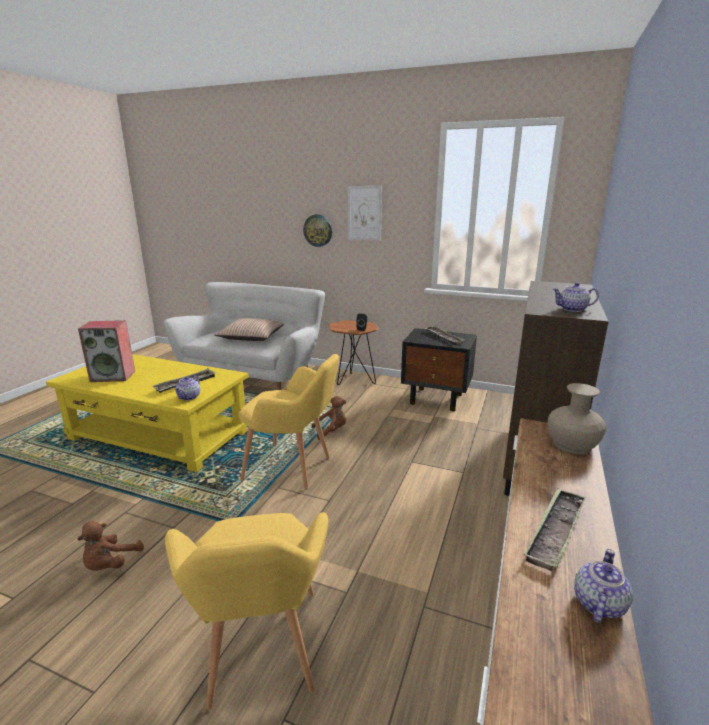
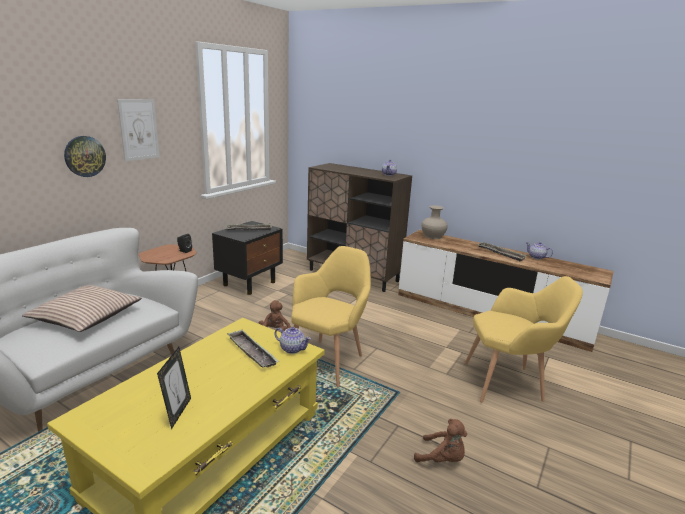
camera: 80 degrees left, 0 degrees up
(114, 376) = (178, 412): speaker -> picture frame

